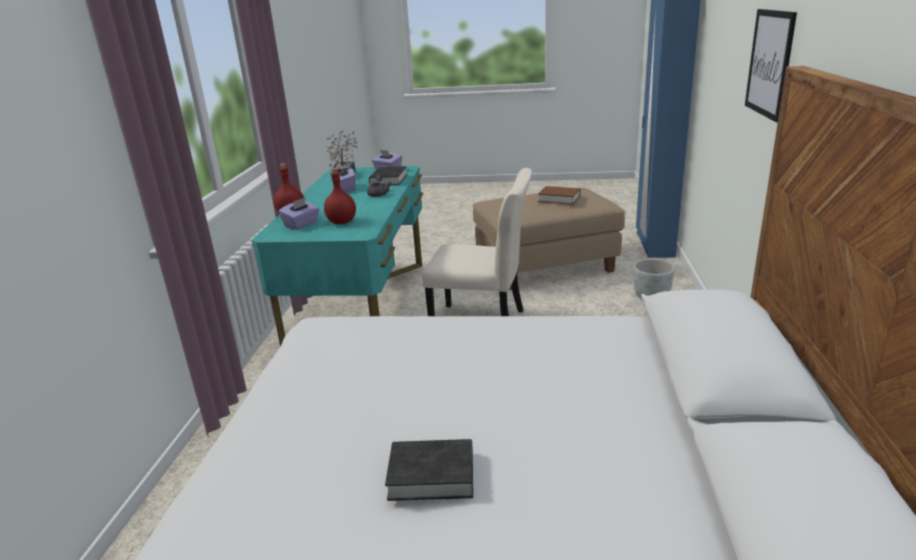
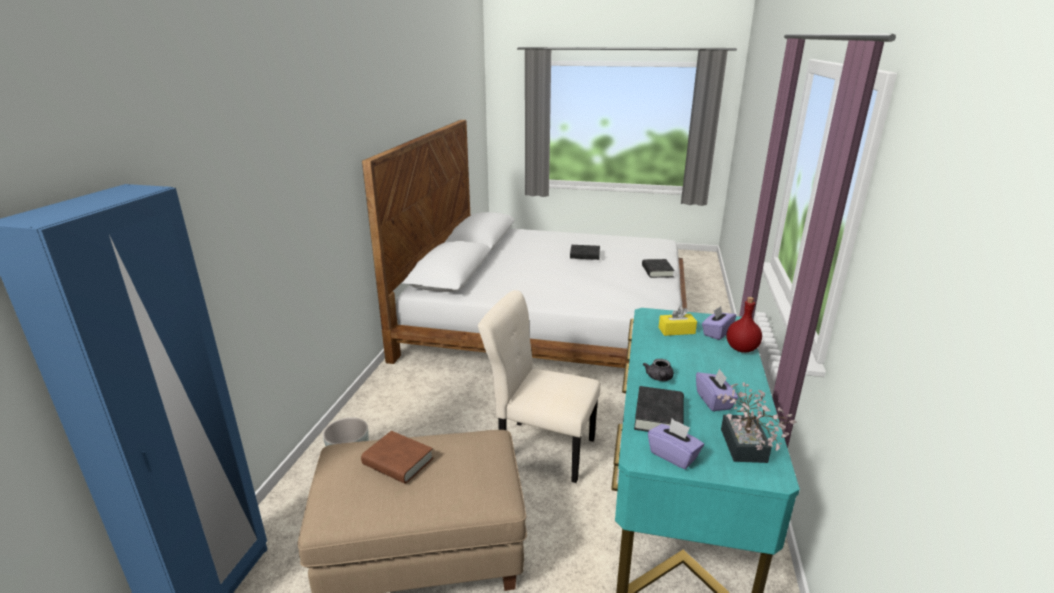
camera: 175 degrees left, 0 degrees up
(265, 427) = (657, 271): none -> black book
(341, 222) = (676, 330): red bottle -> yellow tissue box
(769, 63) = (320, 182): picture -> none

